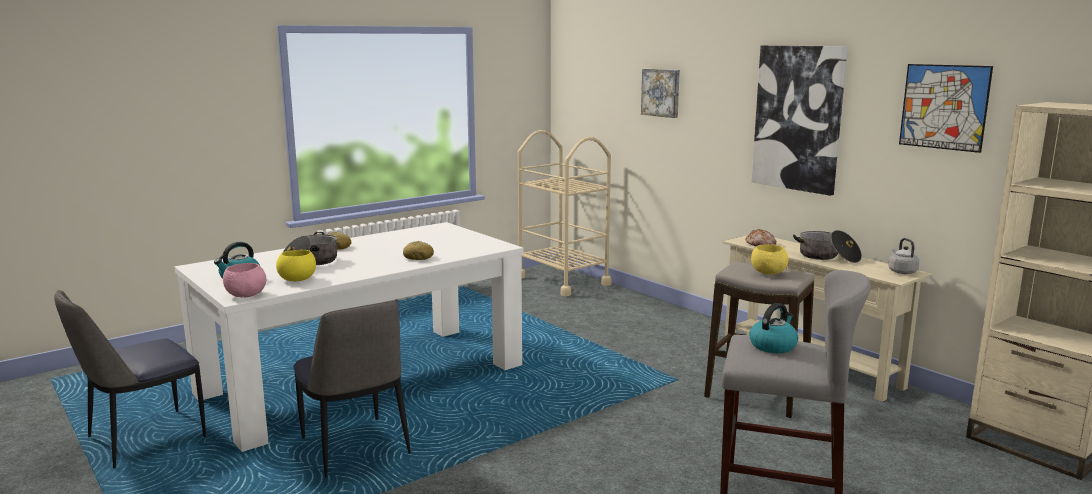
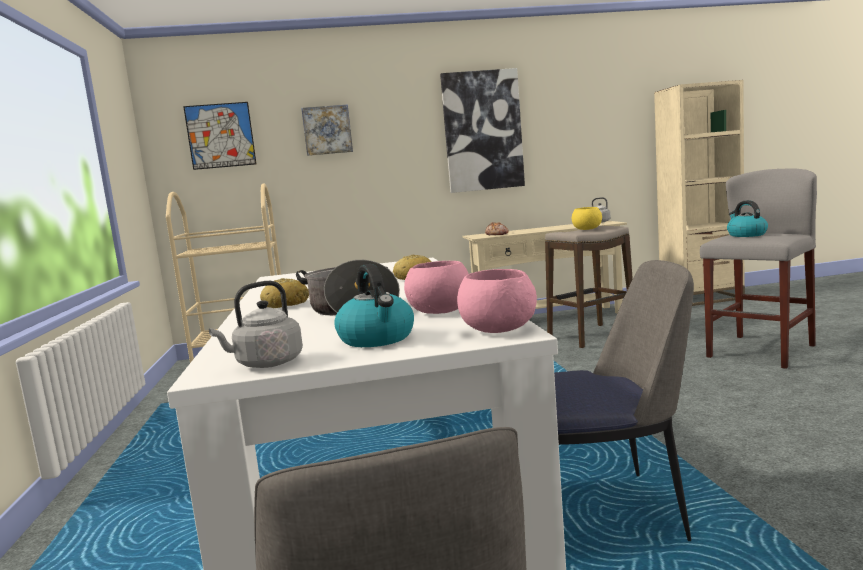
camera: 60 degrees left, 5 degrees down
(205, 270) = (266, 364): none -> grey kettle
(298, 279) = (440, 311): yellow bowl -> pink bowl
(827, 257) = (549, 228): cooking pot -> none
(944, 107) = (591, 105): picture -> picture (220, 135)

